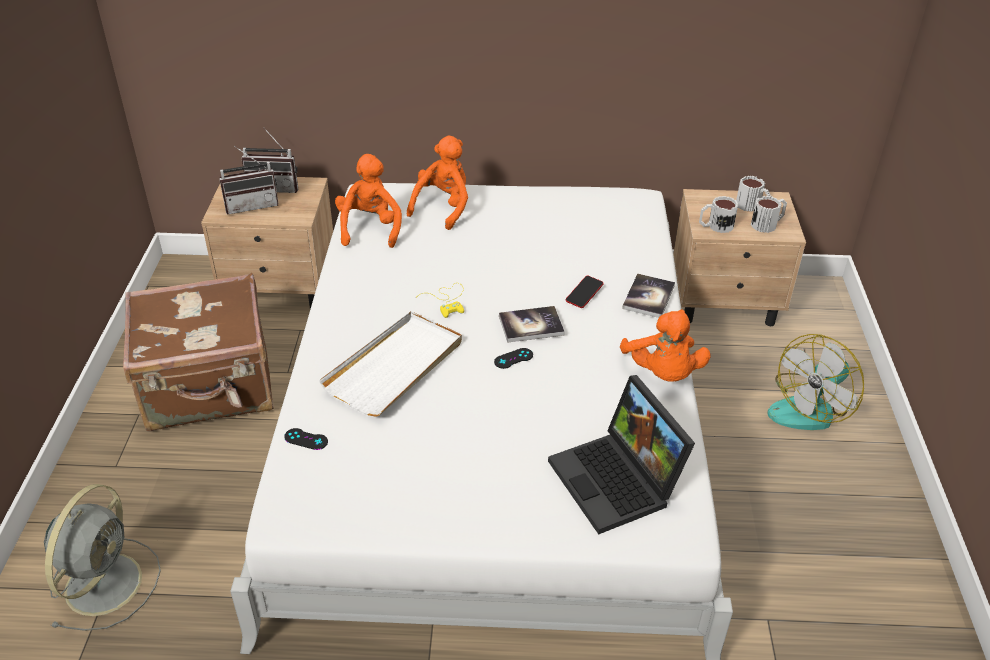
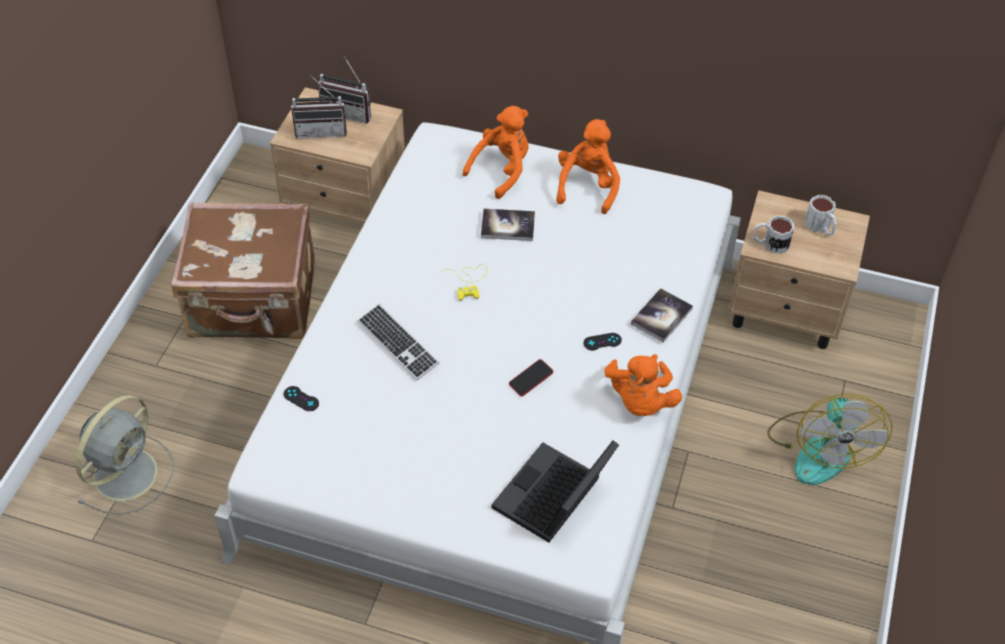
camera: 15 degrees right, 10 degrees up
(370, 228) = (423, 182): orange plush toy -> orange plush toy (587, 186)
(395, 367) = (398, 343): white tray -> keyboard
(513, 358) = (507, 357): black game controller -> black game controller (602, 342)
(531, 325) = (536, 325): book -> book (508, 226)
(584, 294) = (600, 300): phone -> phone (531, 380)
(618, 482) = (553, 500): laptop -> laptop turned 45 degrees clockwise
(768, 224) = (827, 252): mug -> none
(810, 408) = (819, 448): fan -> fan turned 60 degrees counterclockwise

